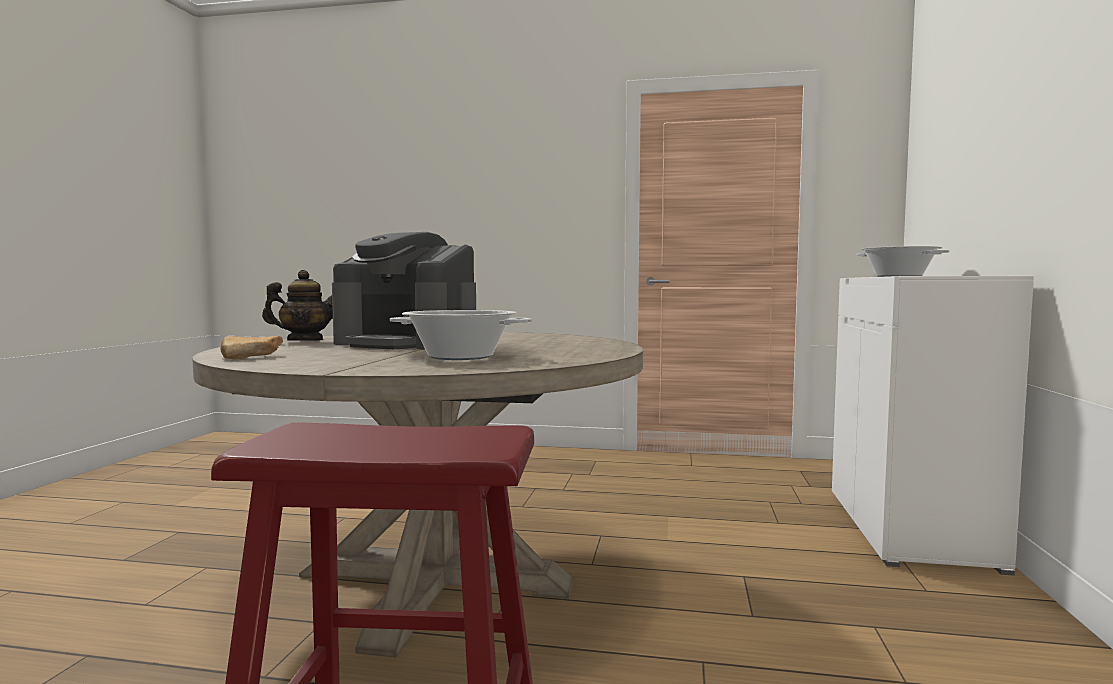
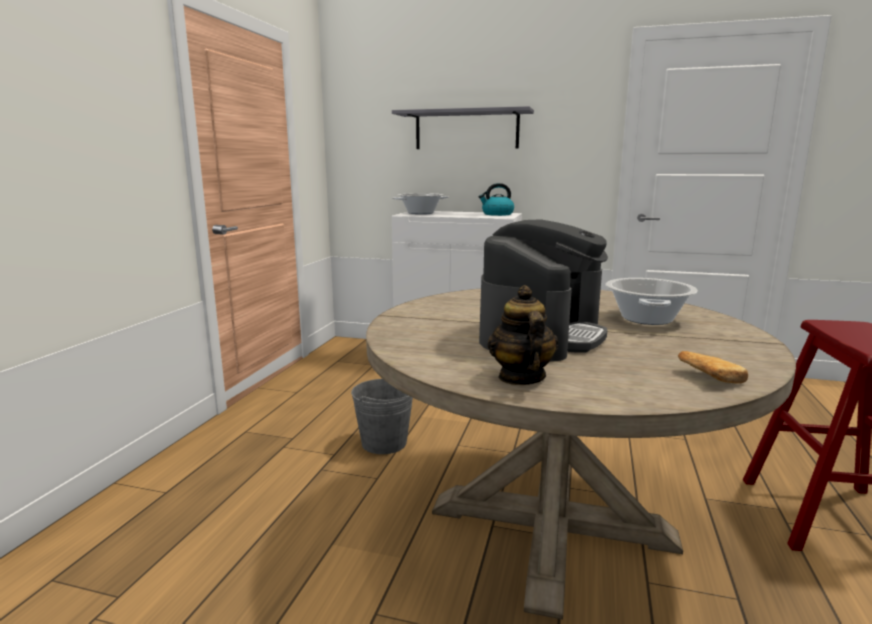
camera: 85 degrees left, 10 degrees up
(592, 504) = (384, 443): none -> grey bucket
(958, 275) = (497, 214): none -> kettle
(997, 132) = (466, 130): none -> grey shelf

